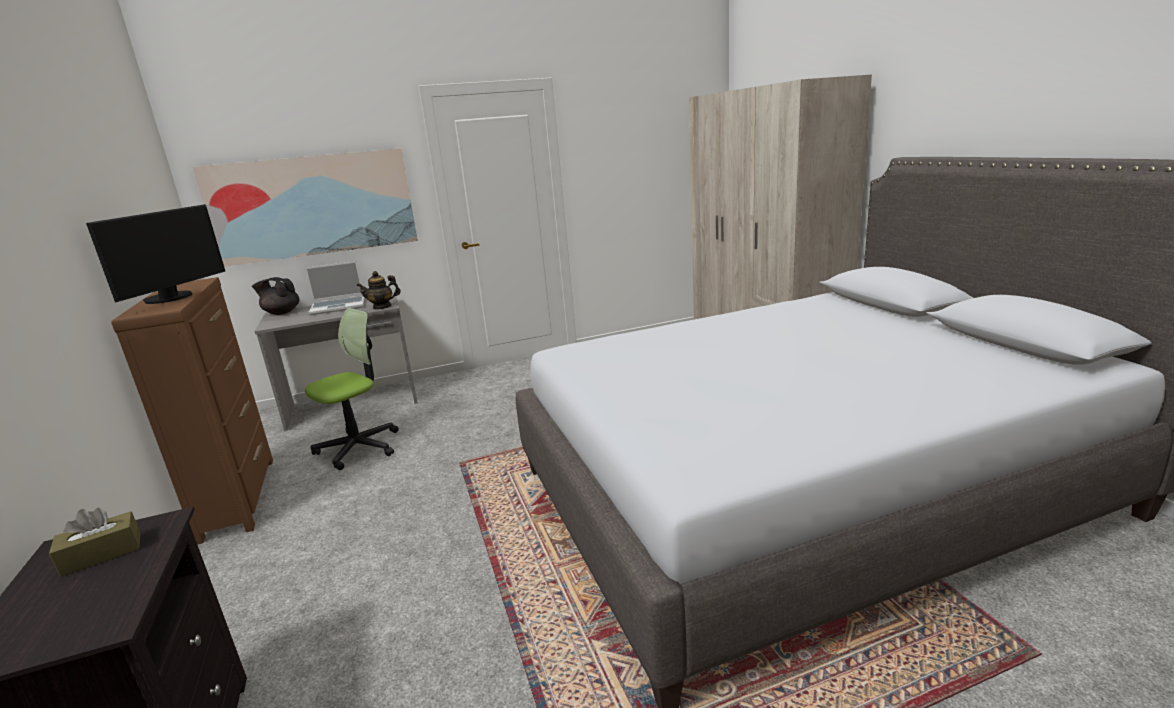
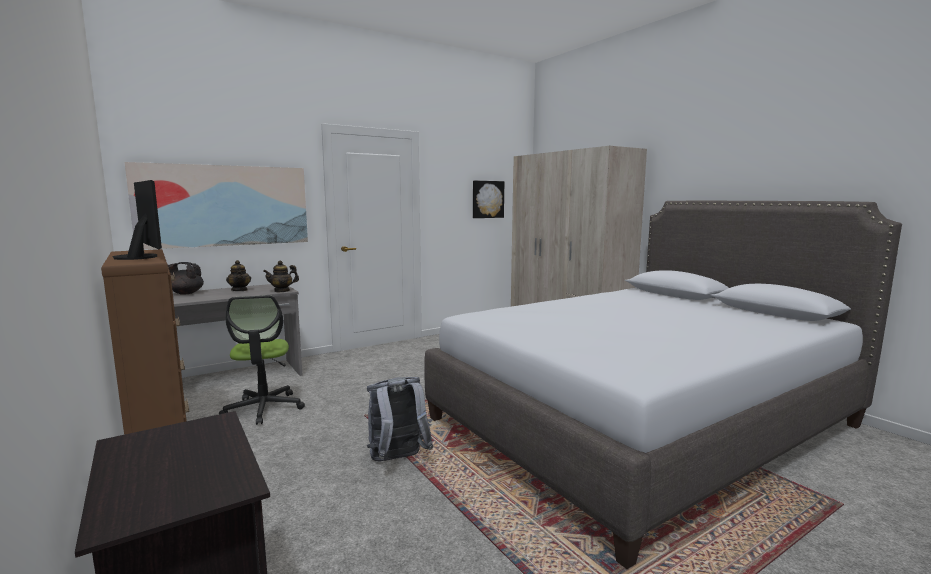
camera: 15 degrees left, 10 degrees down
(102, 554) = (174, 444): brown tissue box -> none
(172, 298) = (141, 257): monitor -> monitor turned 45 degrees counterclockwise
(339, 306) = (240, 290): laptop -> teapot
(359, 447) = (264, 408): office chair -> office chair turned 135 degrees clockwise
(467, 528) = (397, 460): none -> grey backpack
(660, 160) = (487, 199): none -> picture

